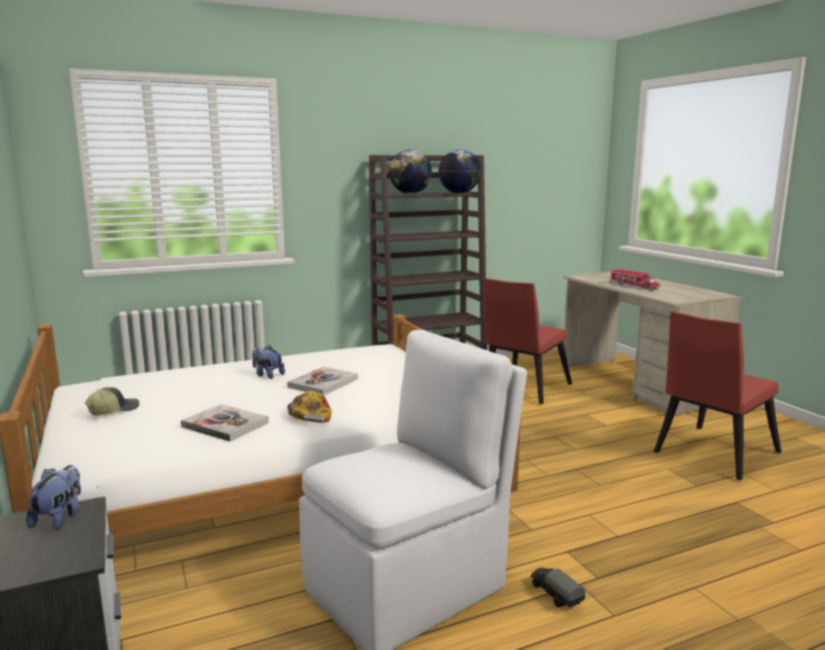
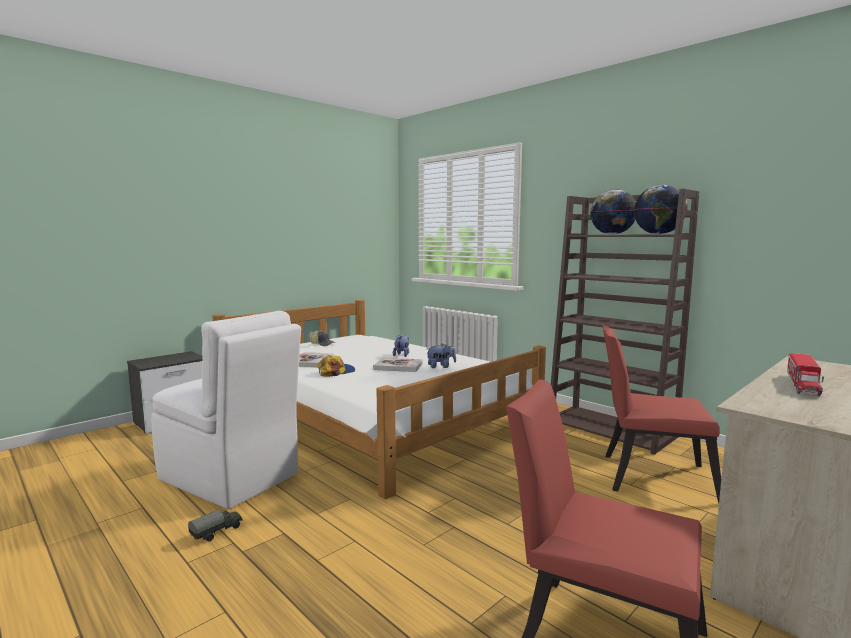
camera: 70 degrees right, 5 degrees down
(59, 518) = (186, 357): plush toy -> plush toy (441, 366)

